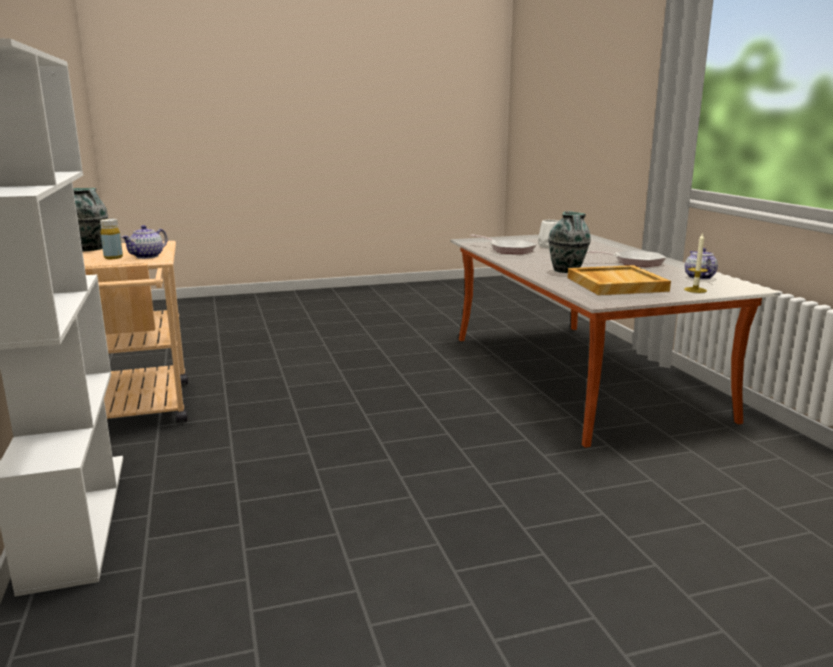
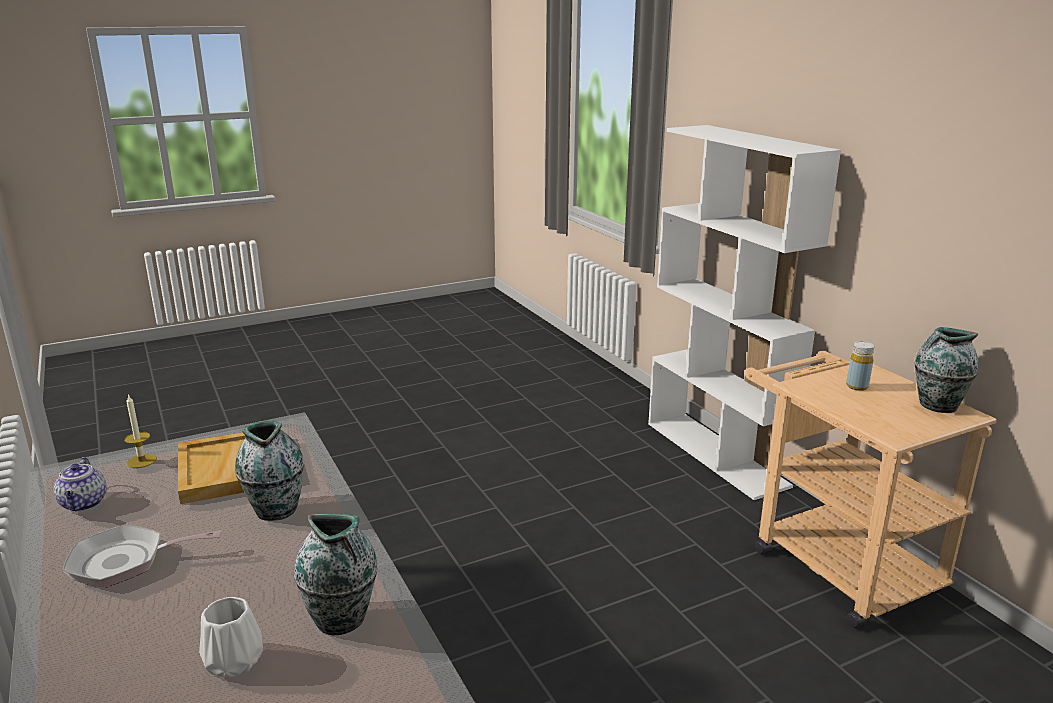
camera: 170 degrees right, 5 degrees up
(147, 256) = (826, 392): teapot -> none
(509, 250) = (342, 619): frying pan -> vase

